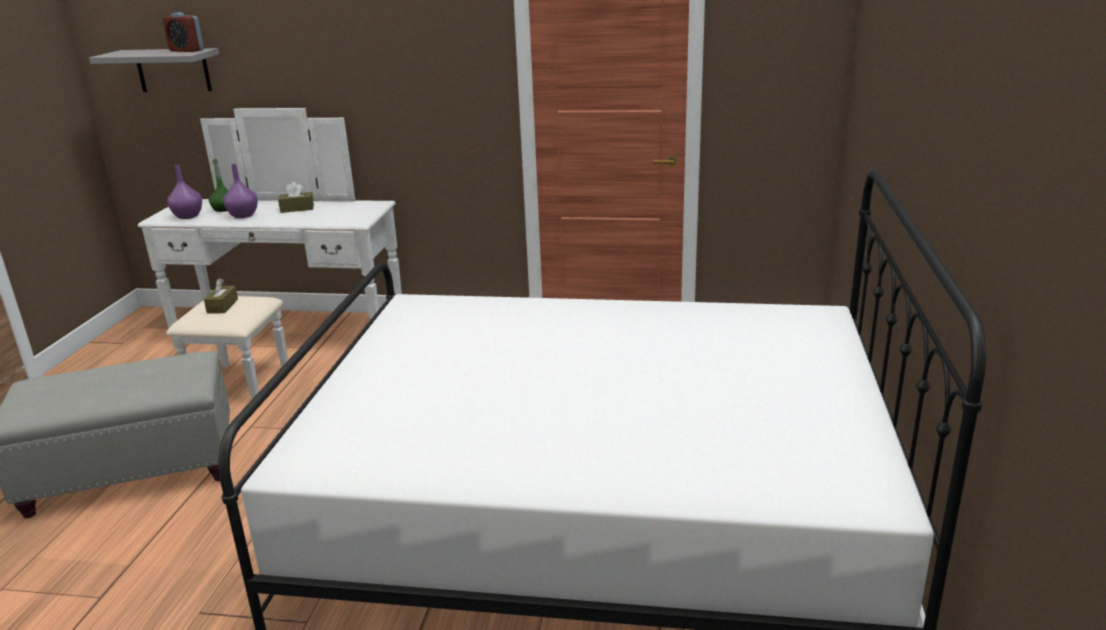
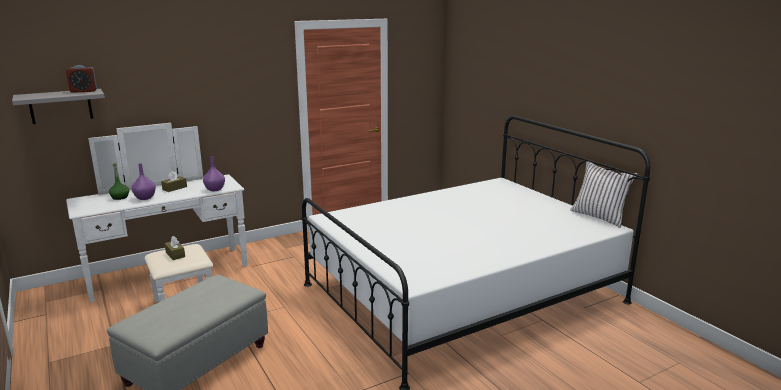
camera: 40 degrees left, 5 degrees down
(188, 216) = (102, 206): purple vase -> purple vase (214, 189)
(901, 466) = (599, 217): none -> white pillow

